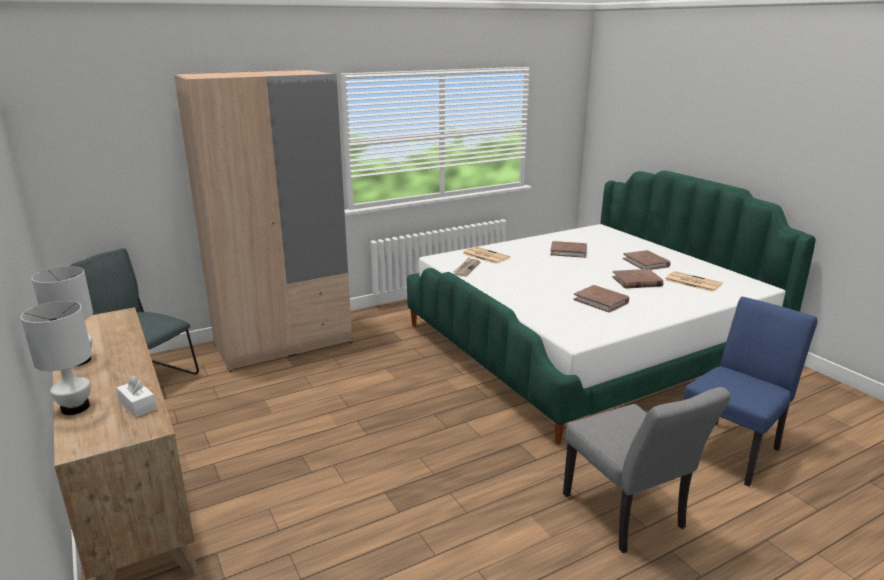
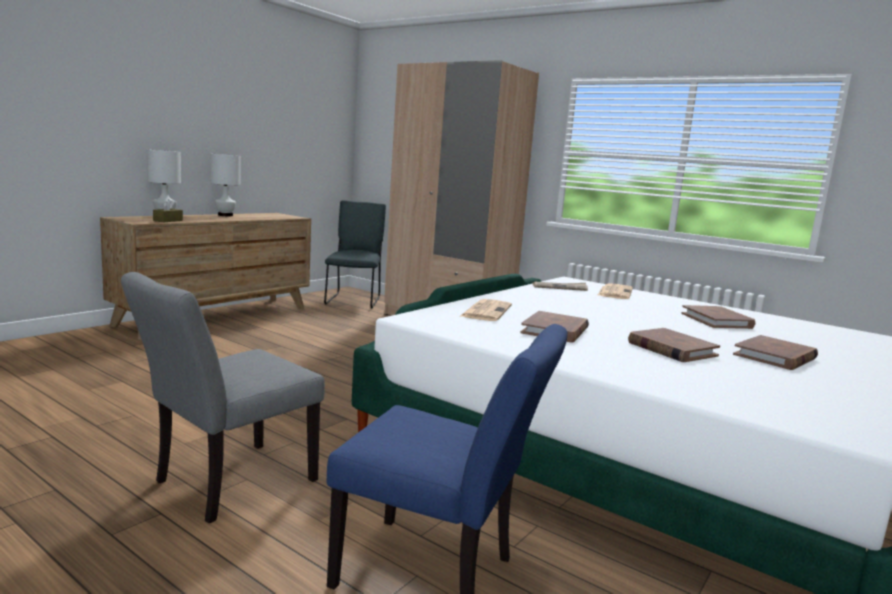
camera: 65 degrees right, 10 degrees down
(138, 405) = (168, 221): white tissue box -> brown tissue box
(692, 282) = (747, 381): newspaper -> newspaper (486, 311)

